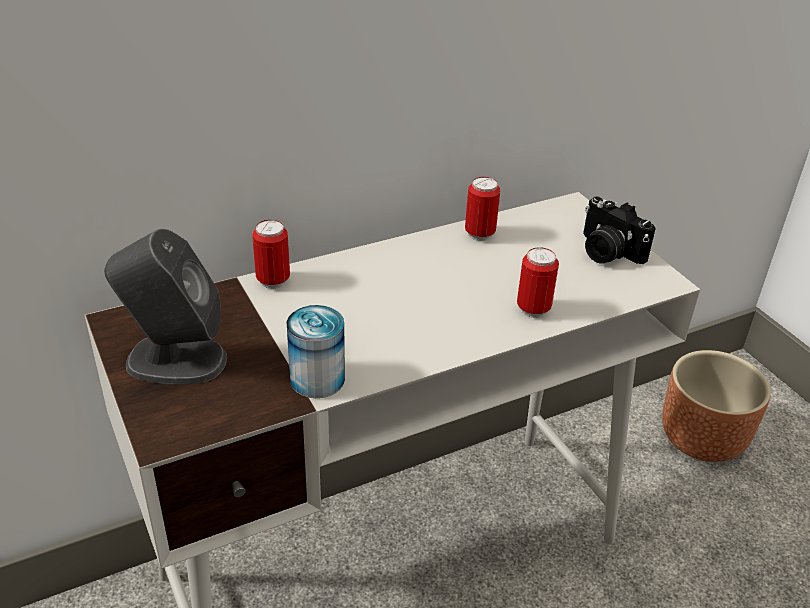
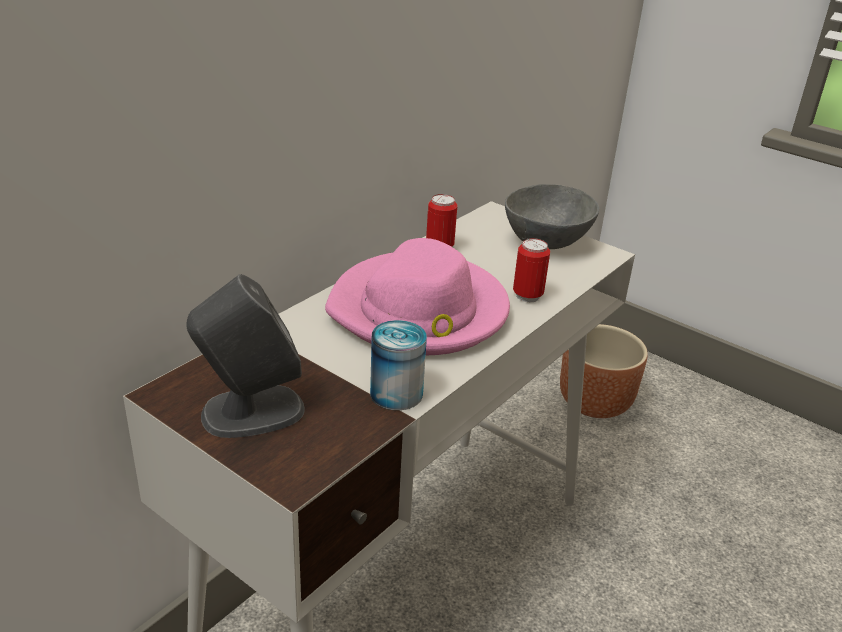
camera: 25 degrees left, 5 degrees down
(273, 281) = (290, 323): can -> none
(406, 298) = (419, 311): none -> pink hat
(607, 252) = (548, 241): camera -> grey bowl

